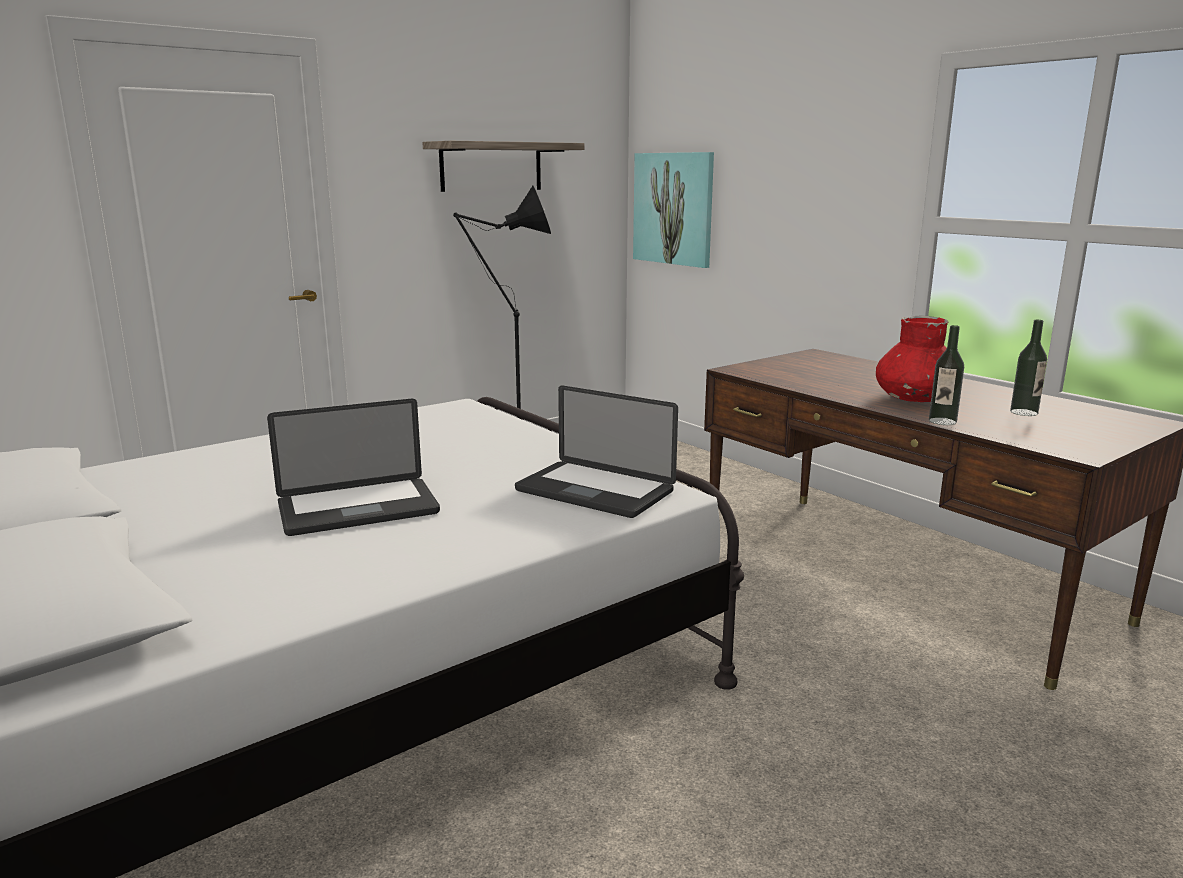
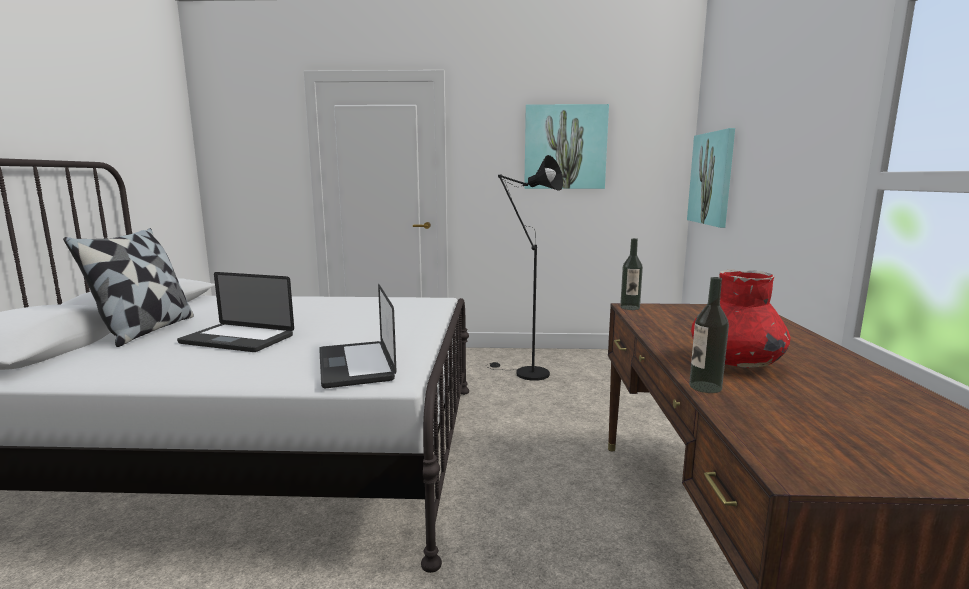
camera: 40 degrees right, 5 degrees down
(156, 540) = (146, 330): none -> pillow
(491, 166) = (565, 147): shelf -> picture
(1024, 412) = (844, 406): bottle -> bottle (630, 307)

